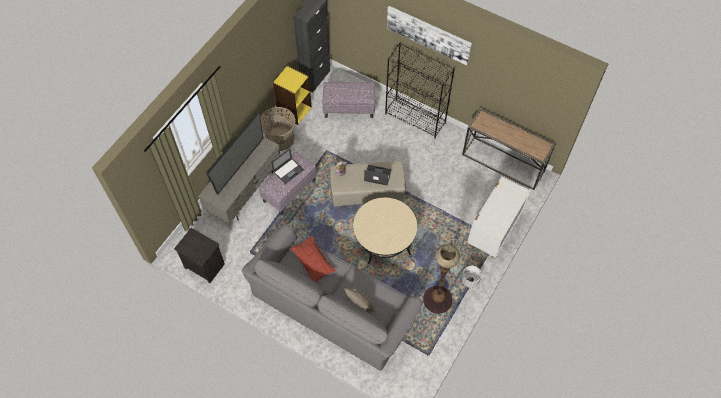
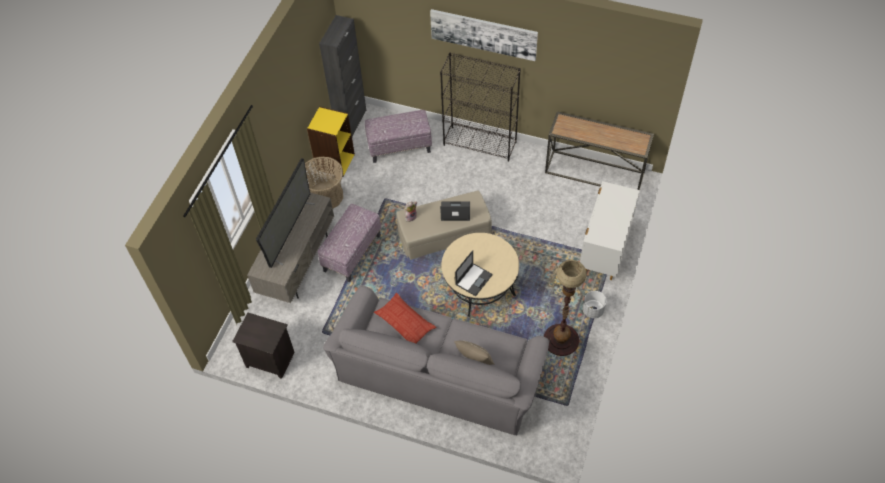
camera: 10 degrees left, 5 degrees down
(288, 170) = (348, 226): laptop -> laptop (474, 279)

